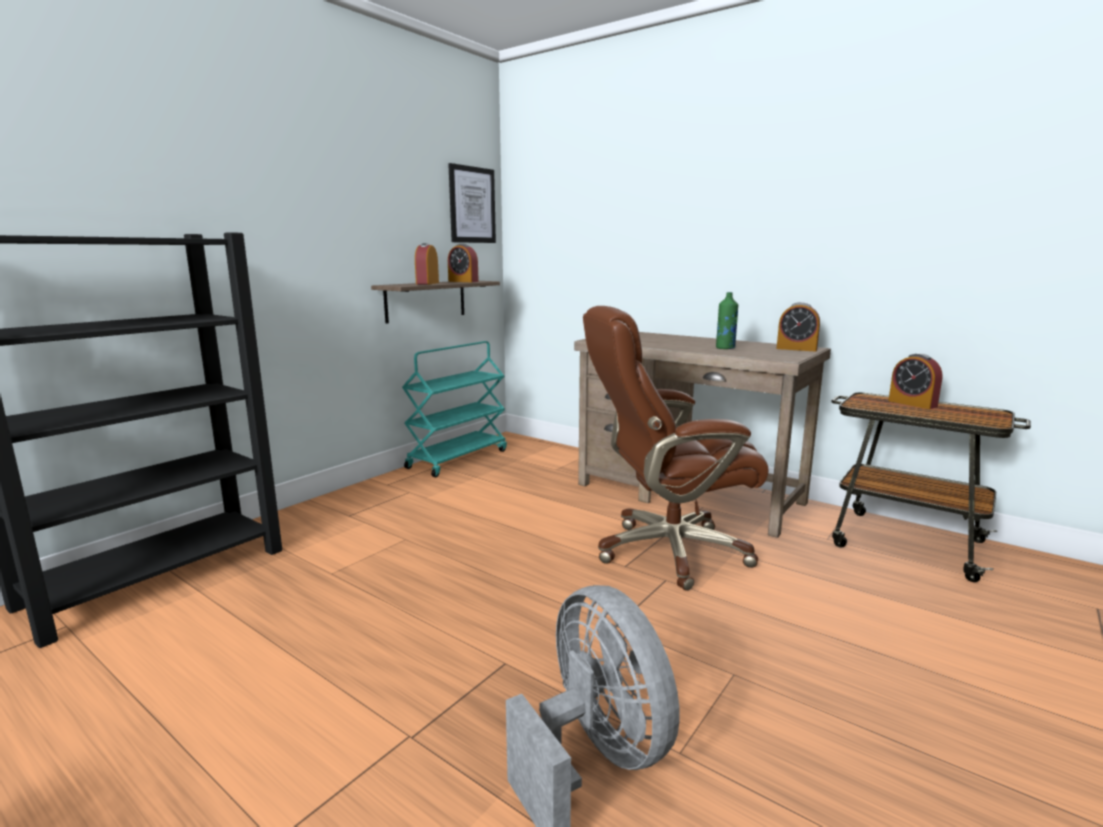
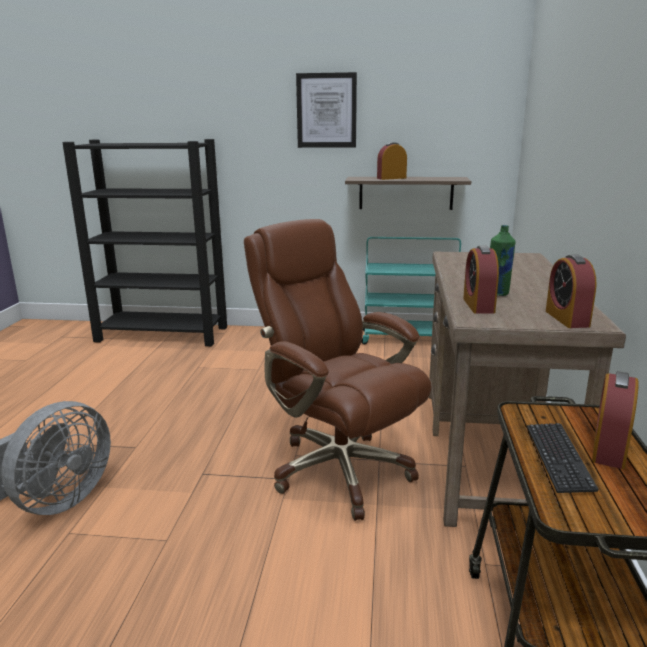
camera: 60 degrees right, 5 degrees up
(463, 281) = (437, 178): alarm clock -> alarm clock (478, 305)
(472, 205) = (477, 101): picture -> picture (326, 110)
(924, 412) = (558, 458): none -> keyboard

